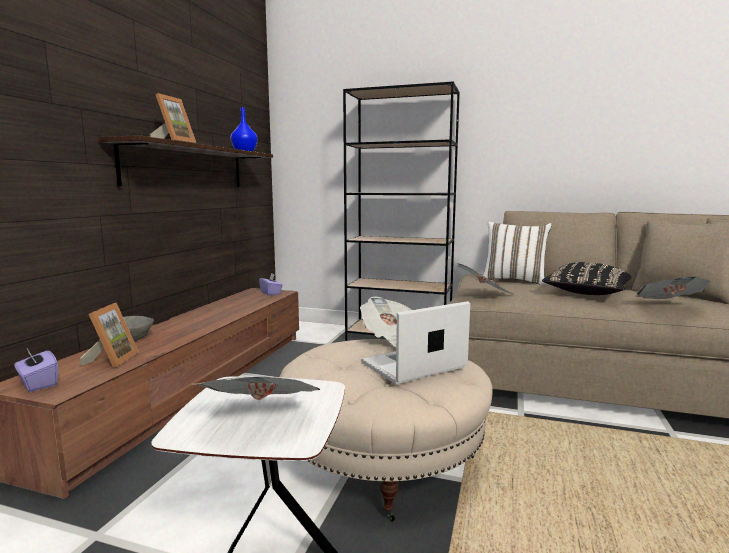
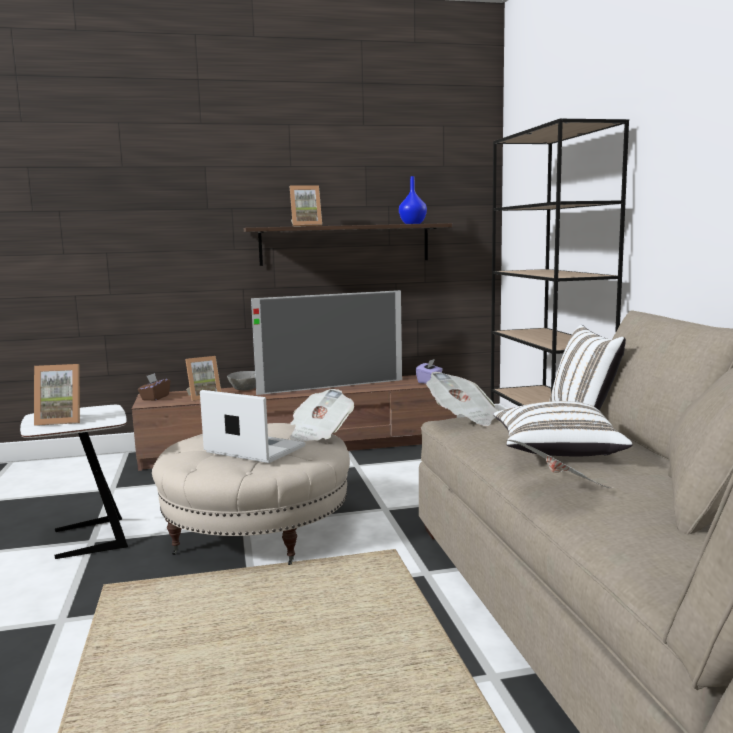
camera: 60 degrees right, 0 degrees up
(38, 383) = (155, 398): purple tissue box -> brown tissue box
(214, 314) = (331, 387): none -> television
(262, 418) = (61, 420): newspaper -> picture frame
(586, 293) = (556, 451): black pillow -> white pillow

